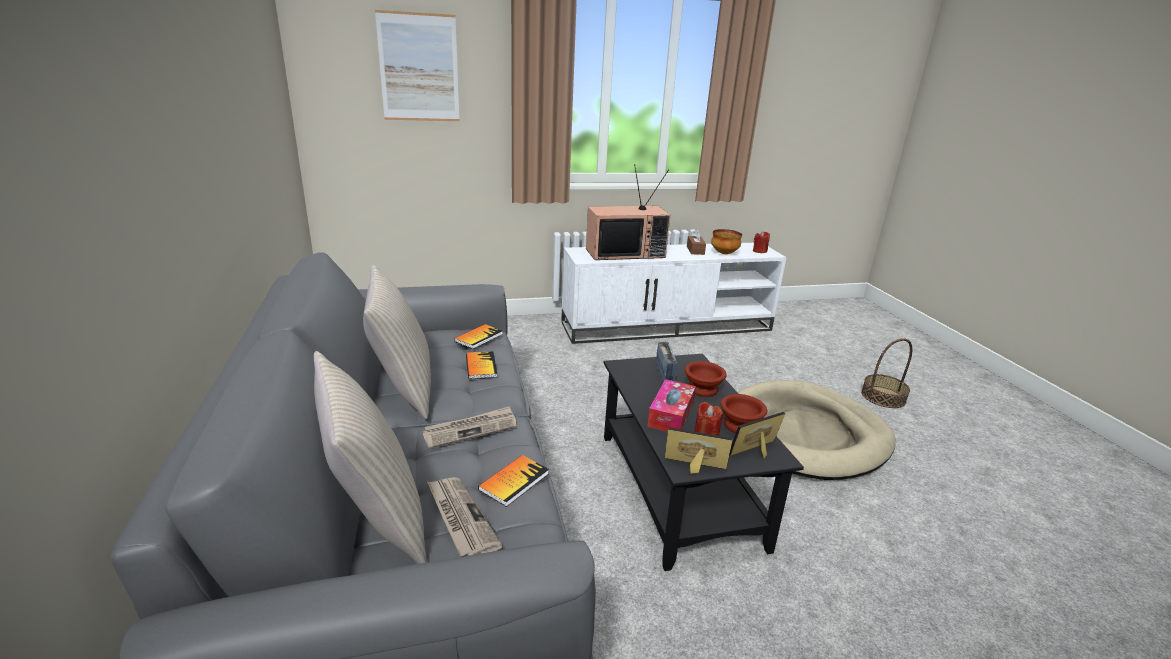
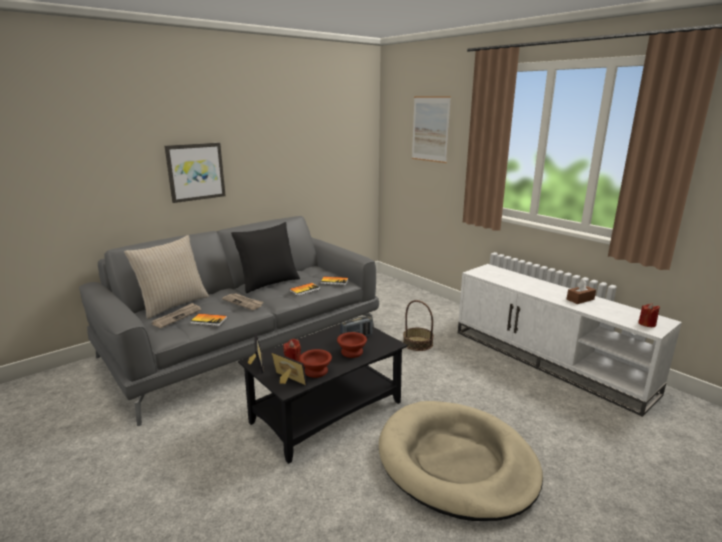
camera: 65 degrees right, 5 degrees down
(166, 195) = (195, 172): none -> picture
(403, 389) = (268, 283): beige pillow -> black pillow
(625, 253) = (516, 280): television -> none
(671, 414) = (309, 348): tissue box -> none
(724, 253) = (600, 311): bowl -> none
(883, 397) = (606, 516): basket -> basket (418, 343)

